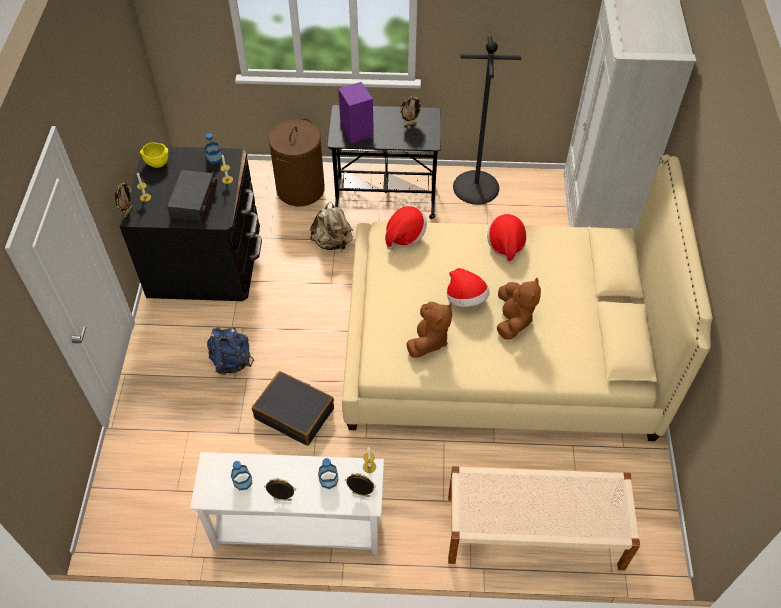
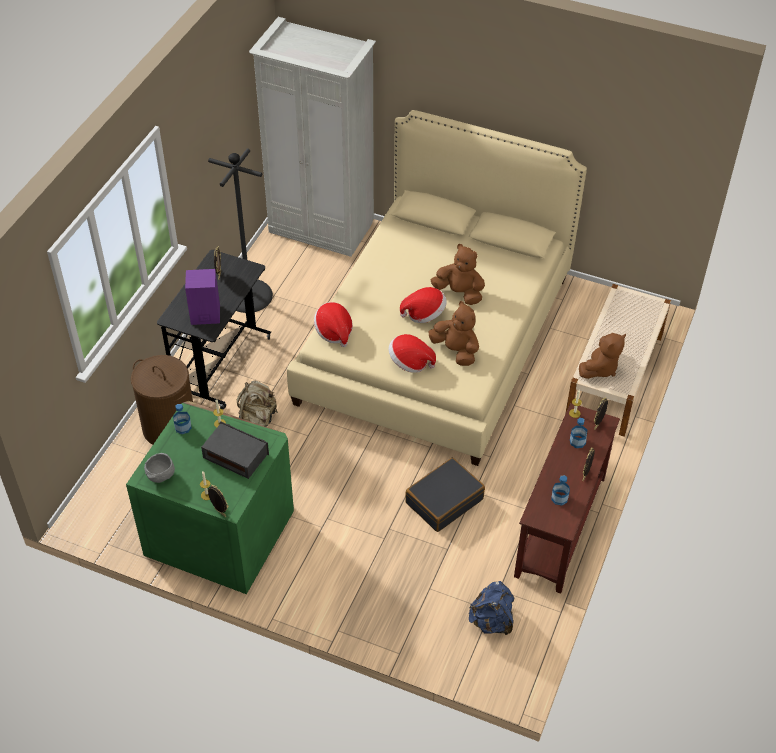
camera: 70 degrees left, 5 degrees down
(157, 163) = (161, 476): yellow bowl -> grey bowl
(207, 258) = (220, 529): black dresser -> green dresser
(231, 360) = (362, 536): blue backpack -> blue backpack (491, 621)
(297, 528) = (560, 527): white console table -> brown console table
(485, 491) = (600, 368): none -> brown plush toy
(505, 245) = (378, 271): hat -> hat (410, 362)

